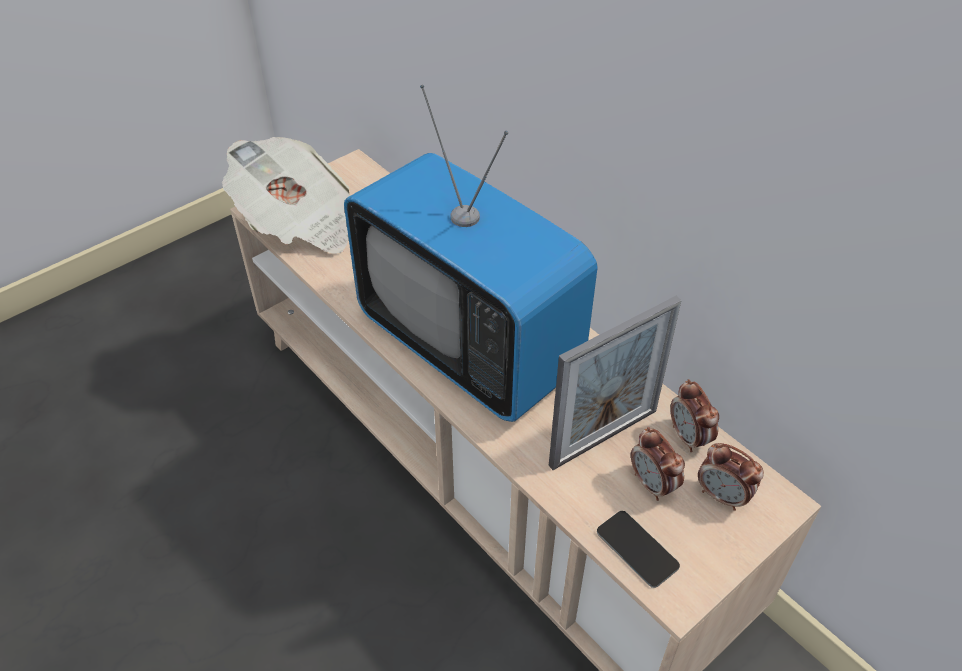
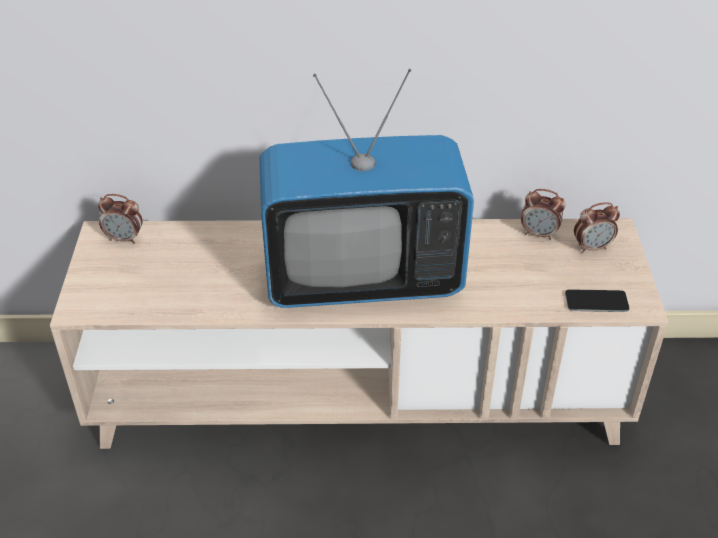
camera: 50 degrees left, 5 degrees down
(299, 222) = (125, 294): newspaper -> none
(603, 438) = (504, 266): picture frame -> none
(652, 485) = (558, 268): alarm clock -> alarm clock (124, 238)

